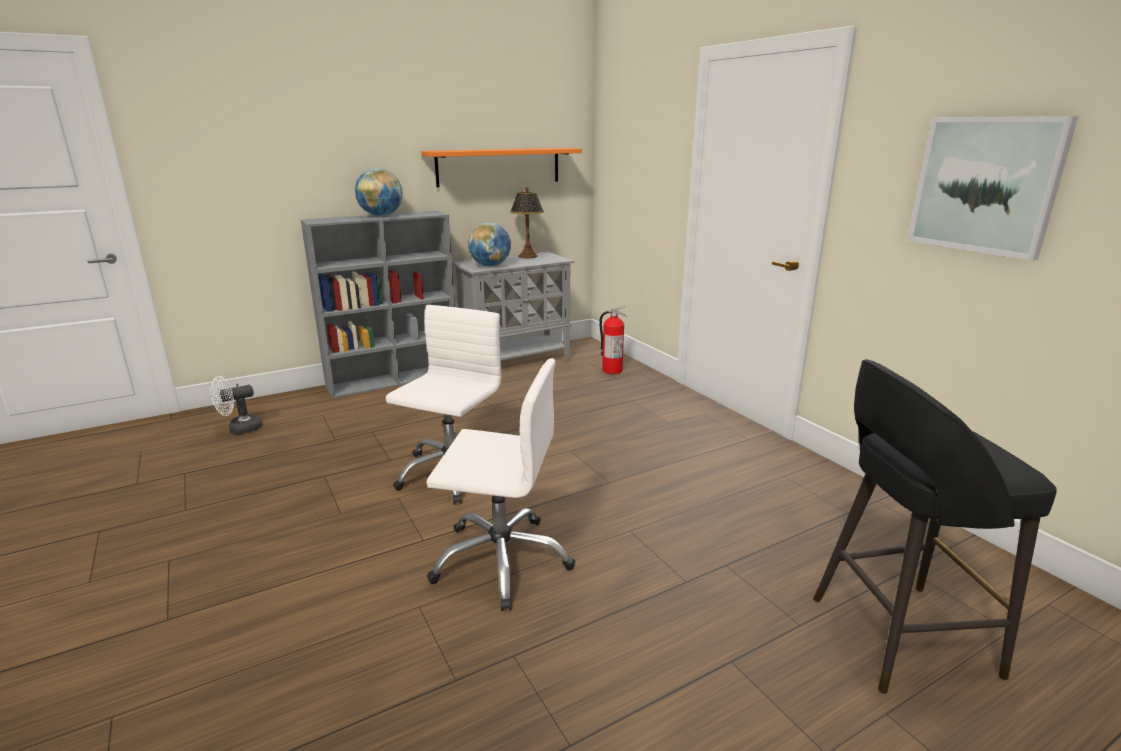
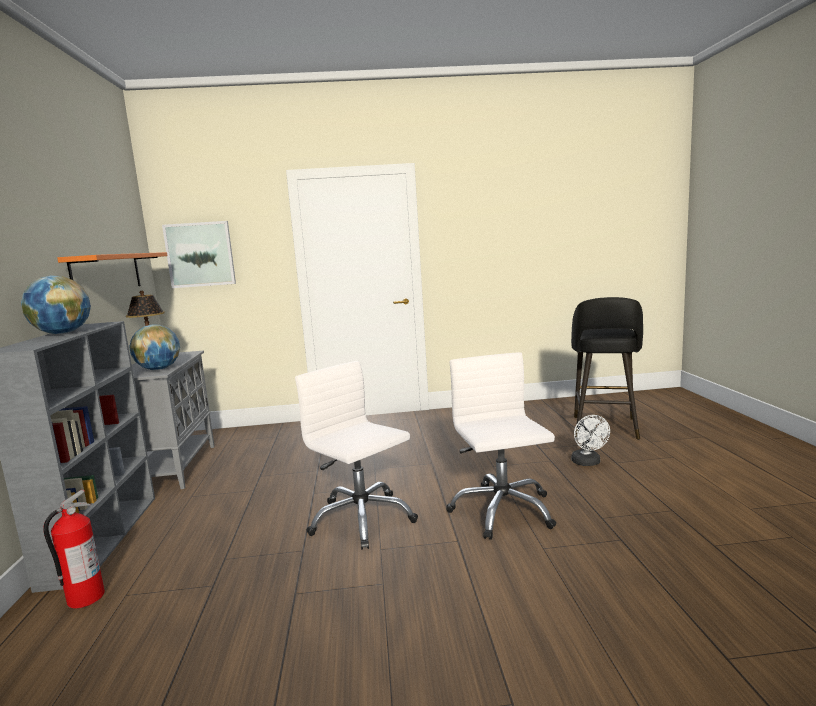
camera: 65 degrees left, 10 degrees down
(240, 429) = (63, 678): white fan -> white fan (588, 463)
(501, 559) = (502, 511): white office chair -> white office chair turned 45 degrees counterclockwise
(611, 370) = (261, 435): fire extinguisher -> fire extinguisher (85, 598)
(985, 185) = (503, 237): picture -> picture (200, 254)

